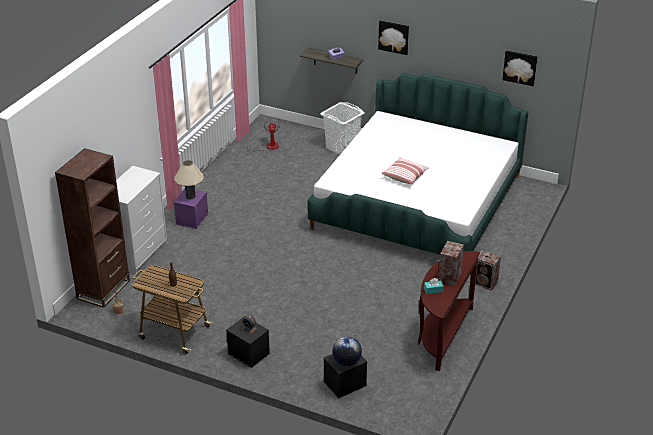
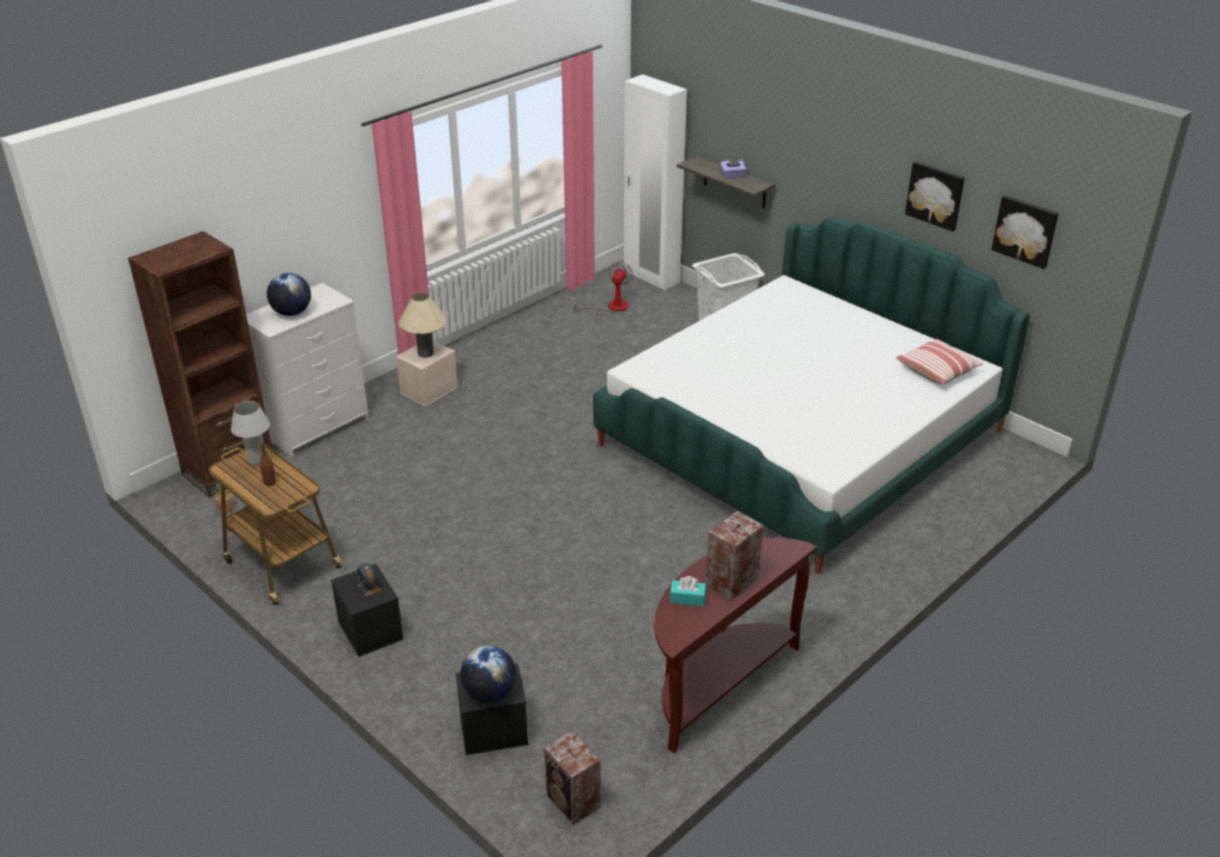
camera: 20 degrees right, 0 degrees up
(129, 187) = (292, 313): none -> globe
(156, 274) = (257, 460): none -> white table lamp
(192, 218) = (429, 390): purple storage box -> beige storage box
(281, 124) = (651, 277): none -> white wardrobe
(394, 37) = (823, 150): picture -> picture (935, 195)
(405, 176) = (767, 386): pillow -> pillow (937, 371)
(485, 283) = (847, 606): speaker -> speaker (573, 802)

